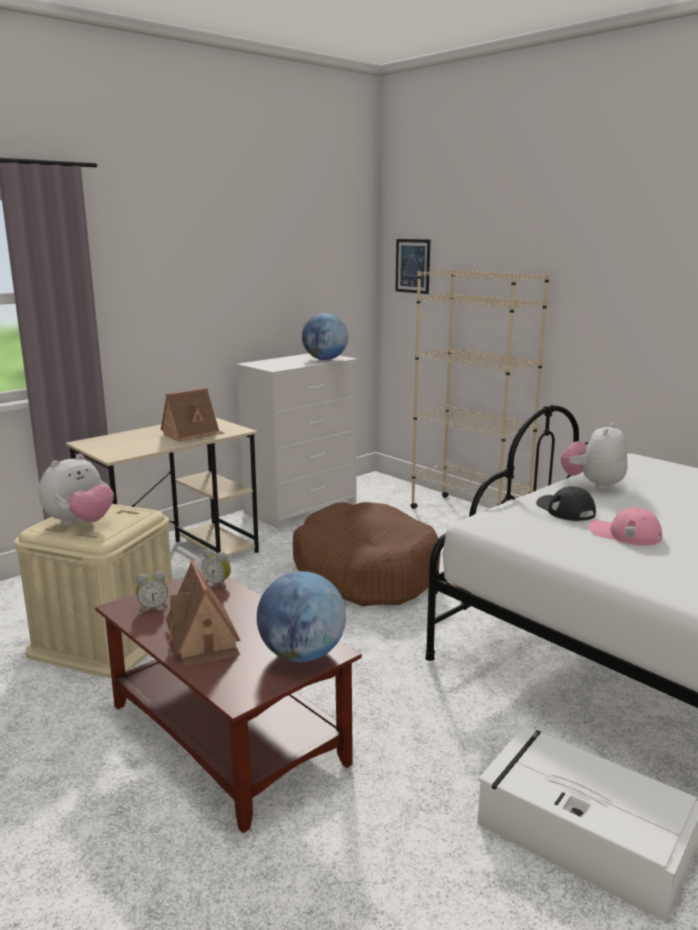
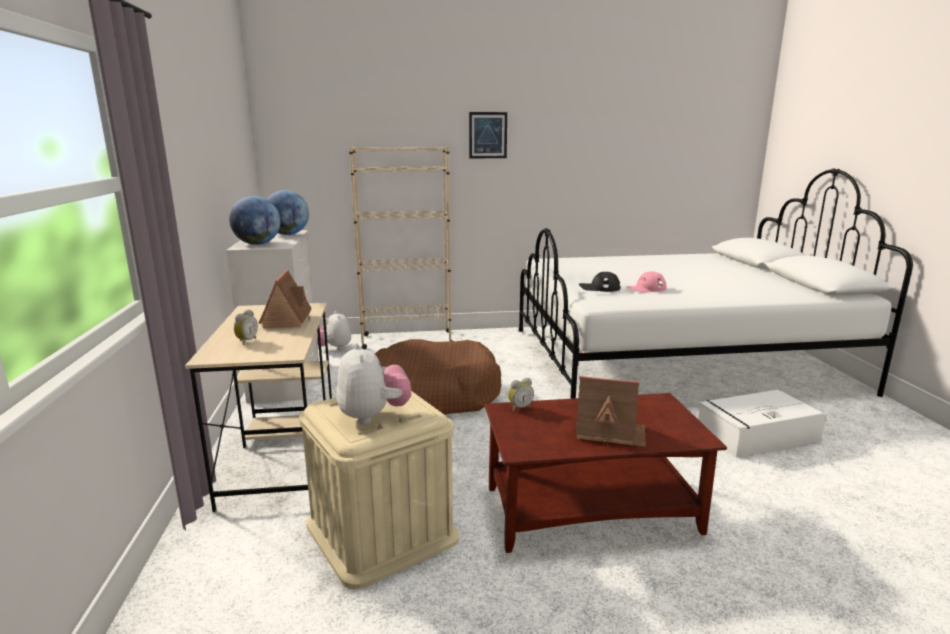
camera: 55 degrees left, 0 degrees up
(153, 607) = (535, 439): alarm clock -> alarm clock (246, 341)
(302, 655) = (659, 407): globe -> globe (257, 244)
(412, 266) = (301, 146): picture -> picture (488, 135)
(593, 485) = (570, 275): plush toy -> plush toy (334, 348)

